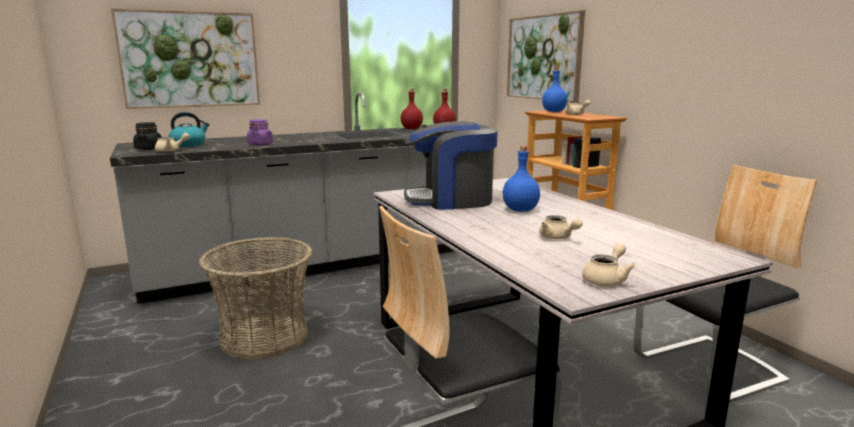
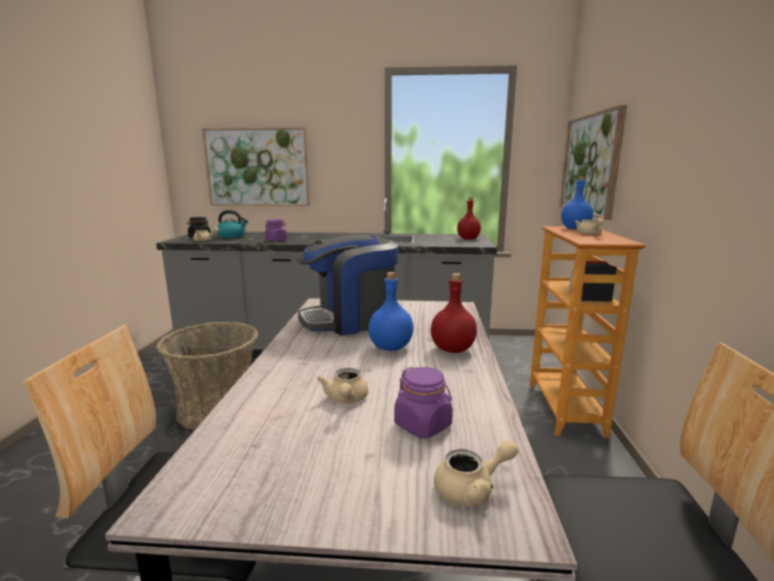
camera: 30 degrees right, 0 degrees up
(412, 128) = (439, 235): red bottle -> red bottle (453, 349)
(451, 200) = (350, 320): coffee machine -> coffee machine turned 45 degrees counterclockwise
(606, 279) = (254, 493): beige teapot -> beige teapot (472, 489)
(625, 238) = (423, 425): none -> purple jar

